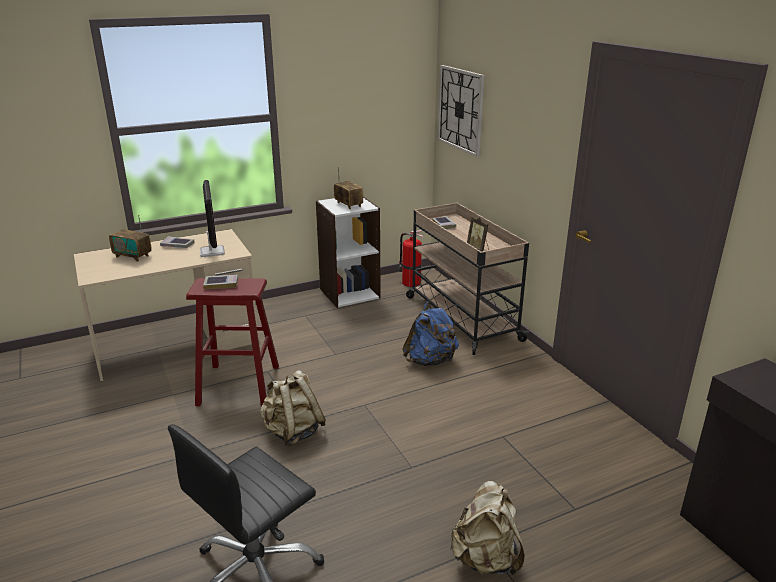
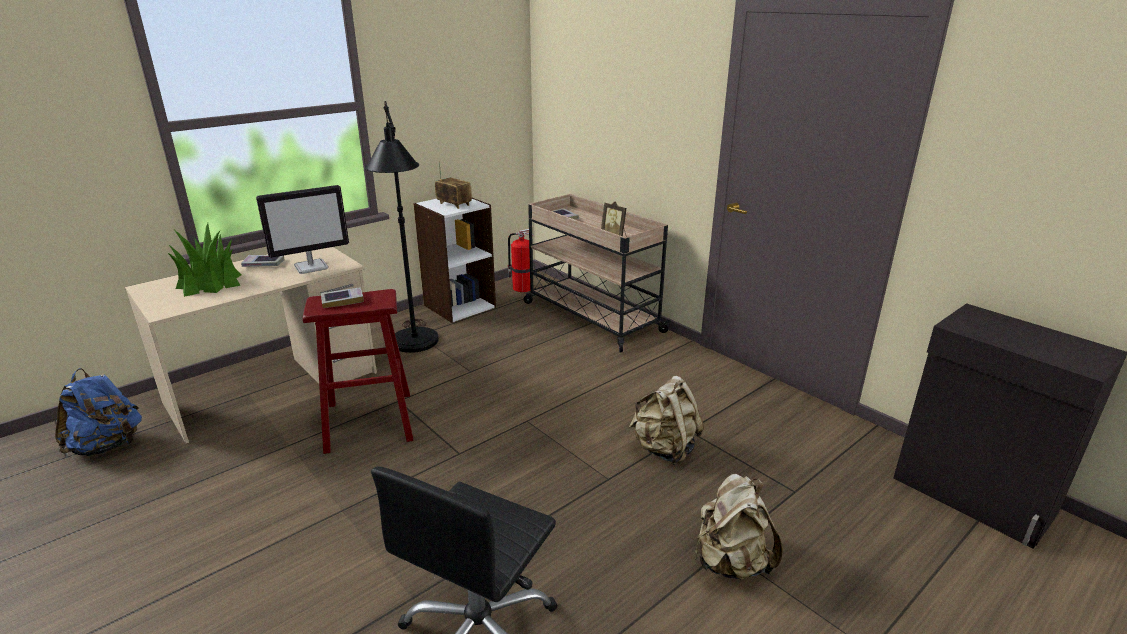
camera: 15 degrees left, 0 degrees up
(132, 256) = (209, 282): radio -> potted plant
(212, 251) = (312, 267): monitor -> monitor turned 90 degrees clockwise
(293, 432) = (457, 464): beige backpack -> beige backpack (664, 449)
(298, 326) = (415, 347): none -> black floor lamp
(430, 361) = (578, 364): blue backpack -> blue backpack (108, 446)
(460, 109) = (566, 91): wall clock -> none

